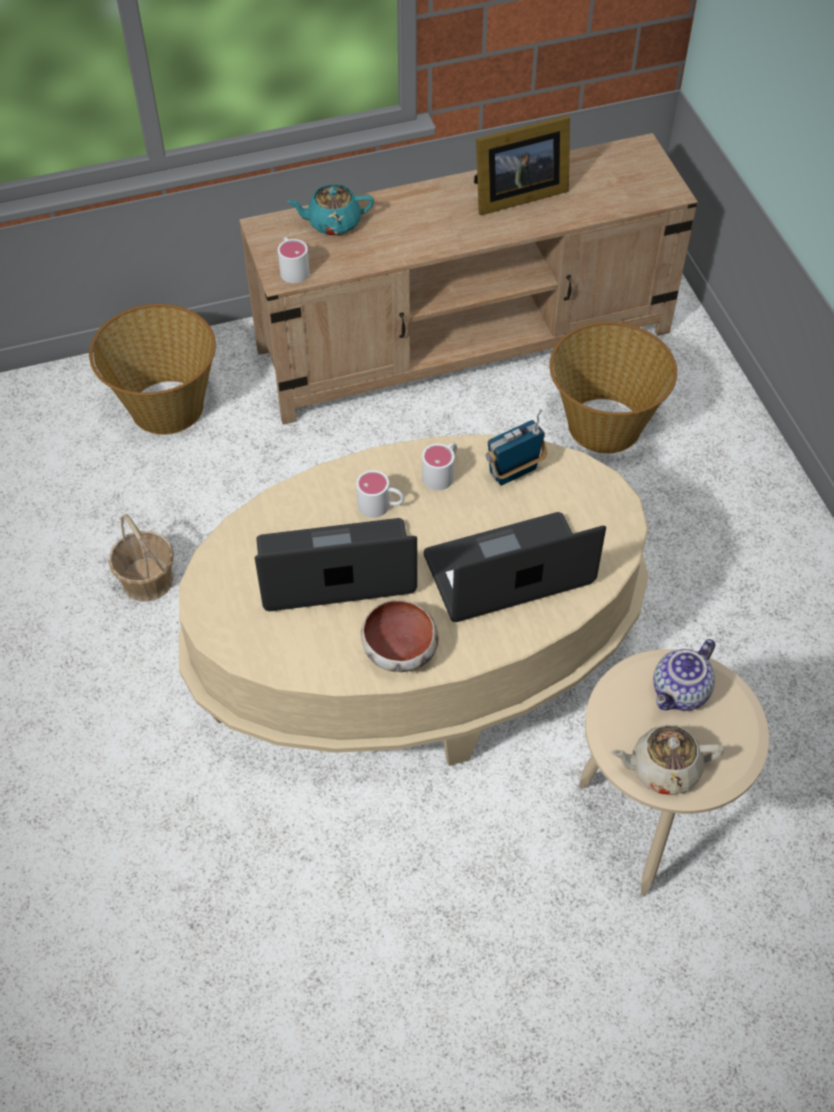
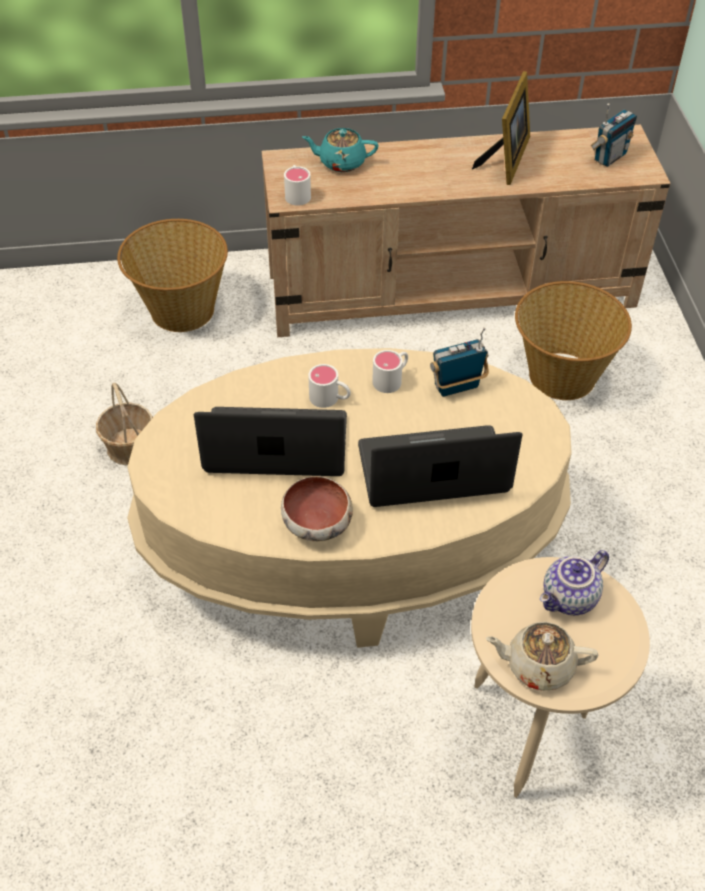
camera: 10 degrees right, 5 degrees down
(515, 195) = (506, 159): picture frame -> picture frame turned 60 degrees counterclockwise
(626, 178) = (609, 157): none -> radio

